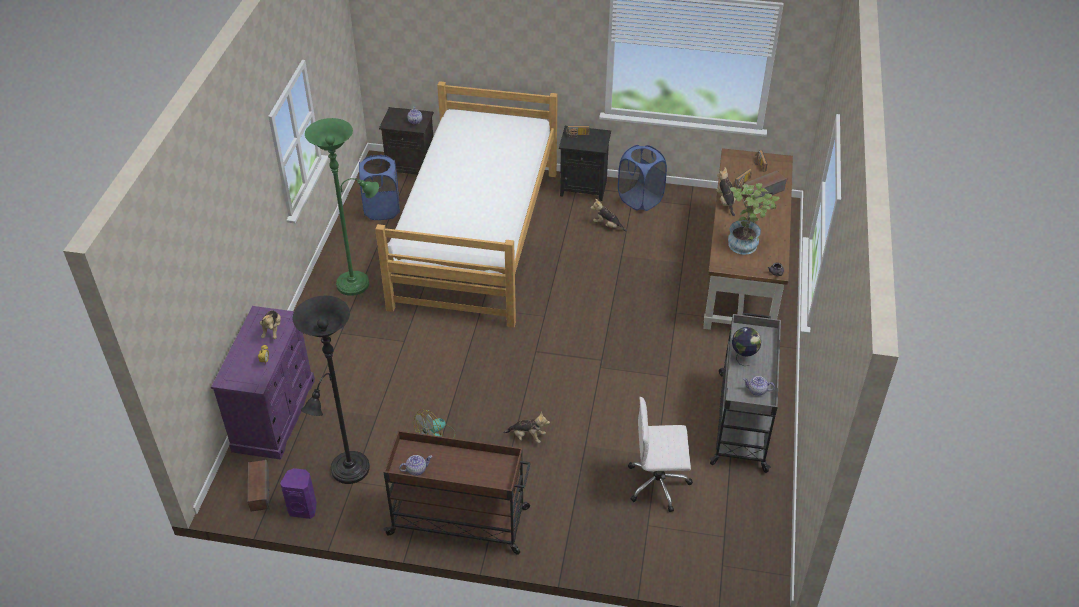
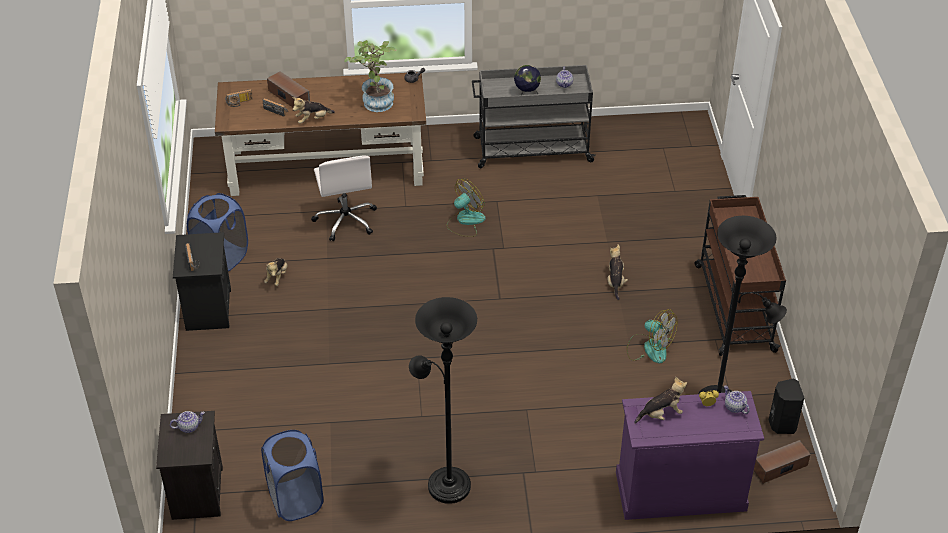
camera: 105 degrees left, 0 degrees up
(303, 508) = (781, 424): purple speaker -> black speaker
(357, 282) = (445, 482): green floor lamp -> black floor lamp
(416, 469) = (762, 270): teapot -> teapot (734, 407)
(477, 237) = (328, 387): bed -> none
(644, 348) = (465, 221): none -> fan
(659, 483) = (628, 190): white office chair -> white office chair (346, 220)

